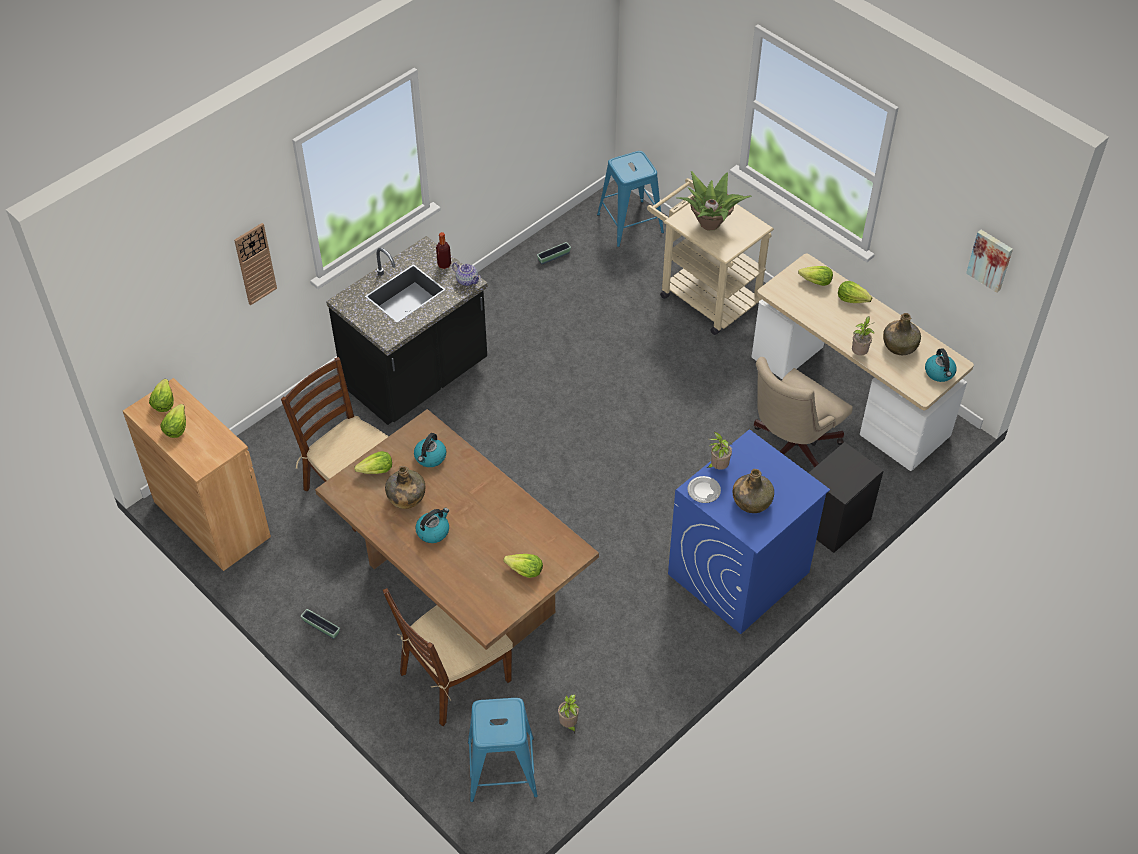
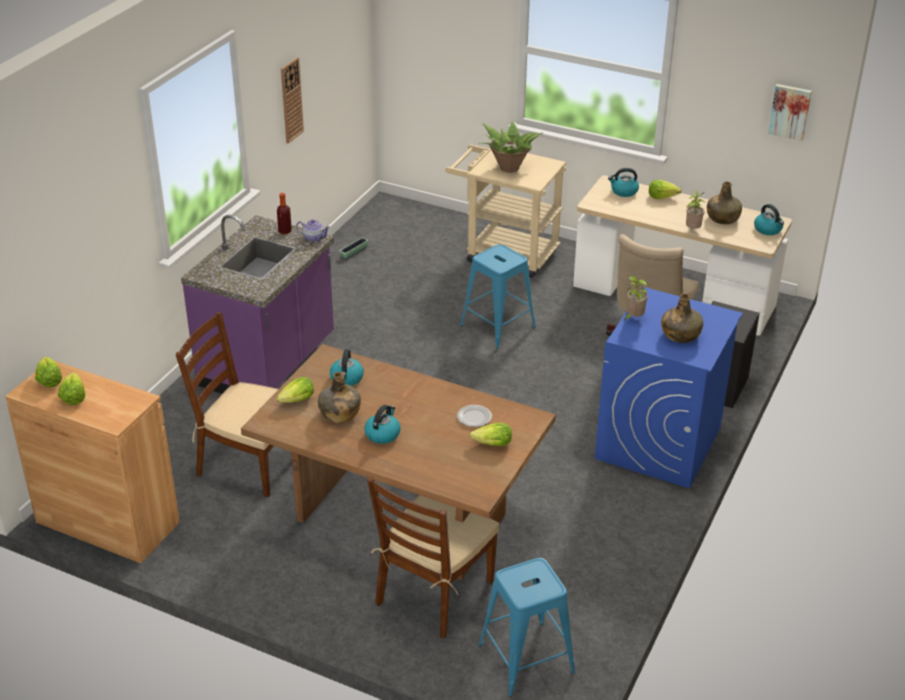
camera: 20 degrees left, 15 degrees down
(255, 264) = (114, 232): wall clock -> wall clock (291, 100)
(321, 627) = (272, 586): planter -> none
(417, 377) = (269, 363): black counter -> purple counter
(568, 724) = (571, 602): potted plant -> none
(630, 223) = (411, 217): blue stool -> blue stool (498, 326)
(704, 490) = (632, 337): plate -> plate (474, 417)
(816, 282) = (623, 191): lettuce -> kettle

